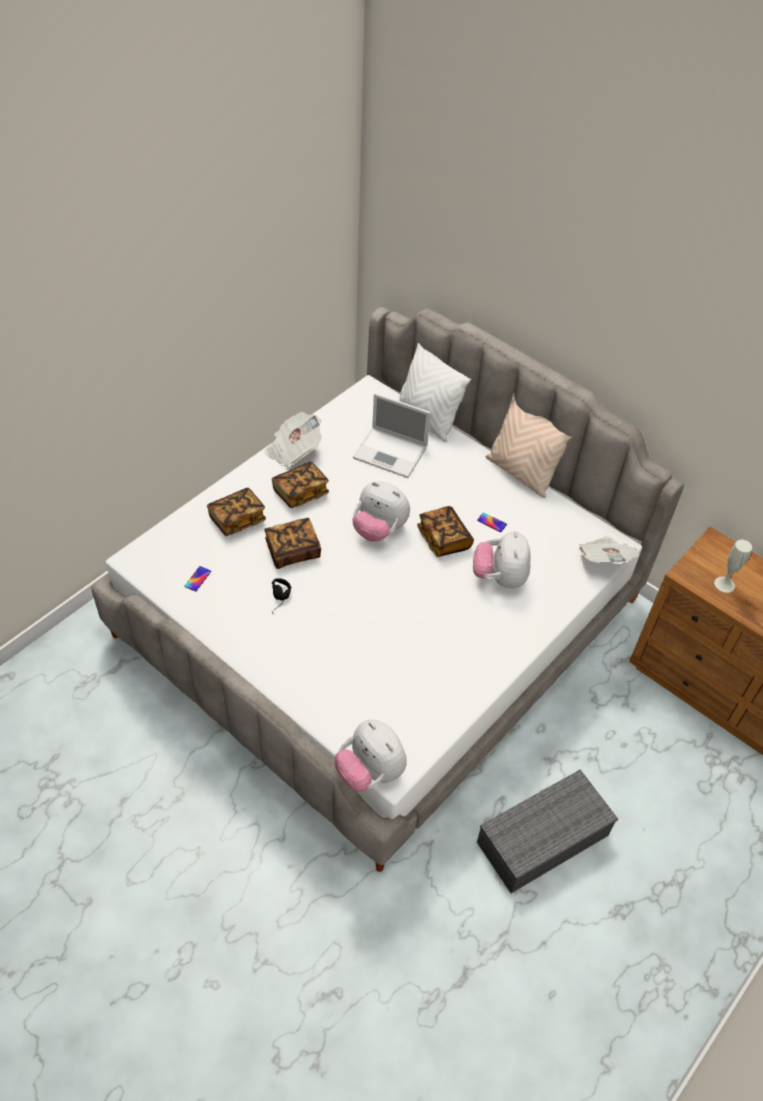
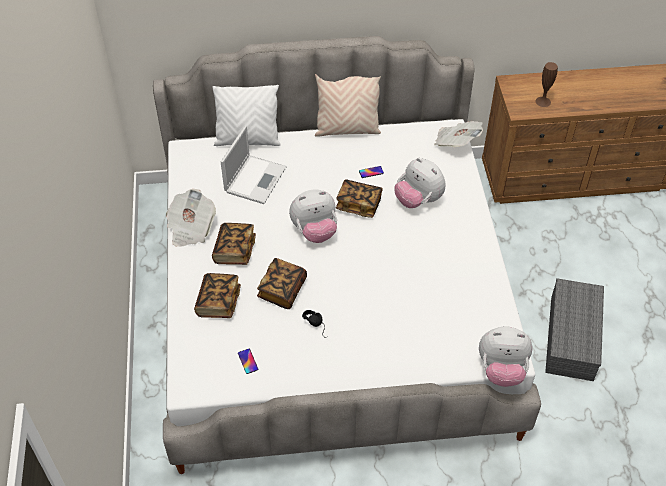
camera: 45 degrees left, 0 degrees up
(391, 453) = (256, 179): laptop -> laptop turned 45 degrees counterclockwise
(724, 584) = (543, 101): white vase -> brown vase

